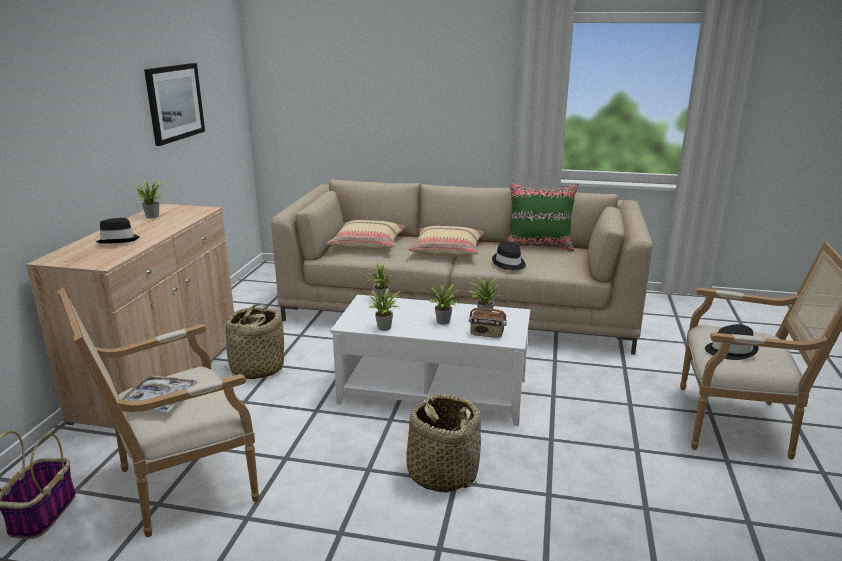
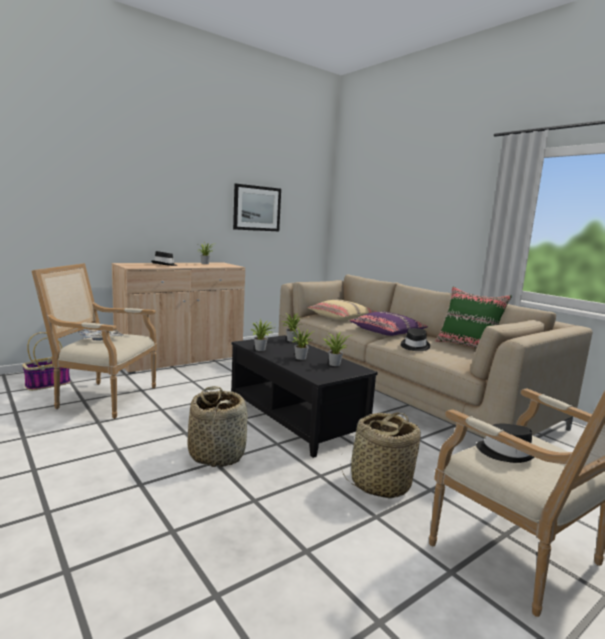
camera: 40 degrees right, 10 degrees down
(257, 369) = (225, 372): basket -> basket (379, 484)
(433, 390) = (296, 417): white coffee table -> black coffee table
(447, 250) = (387, 332): beige pillow -> purple pillow
(487, 334) = (312, 371): radio -> none

